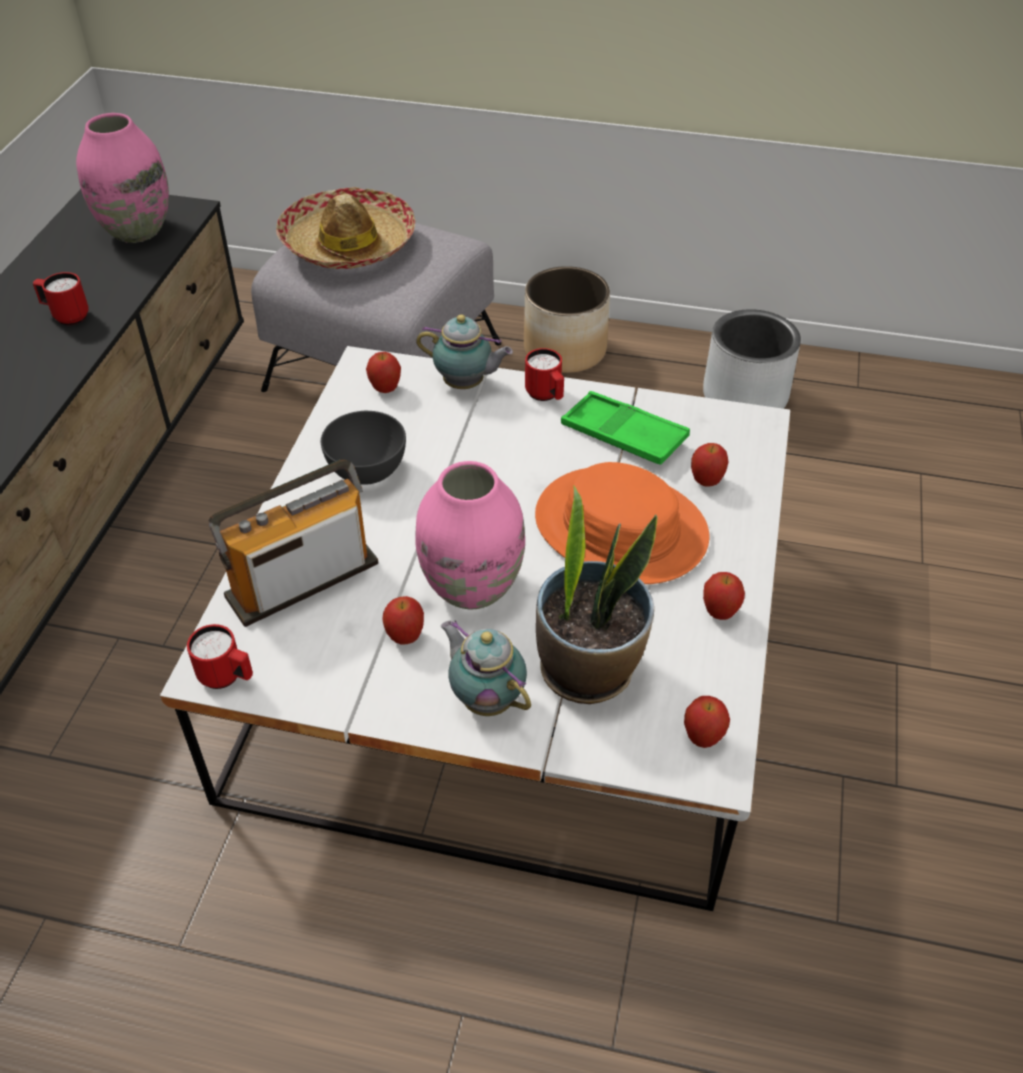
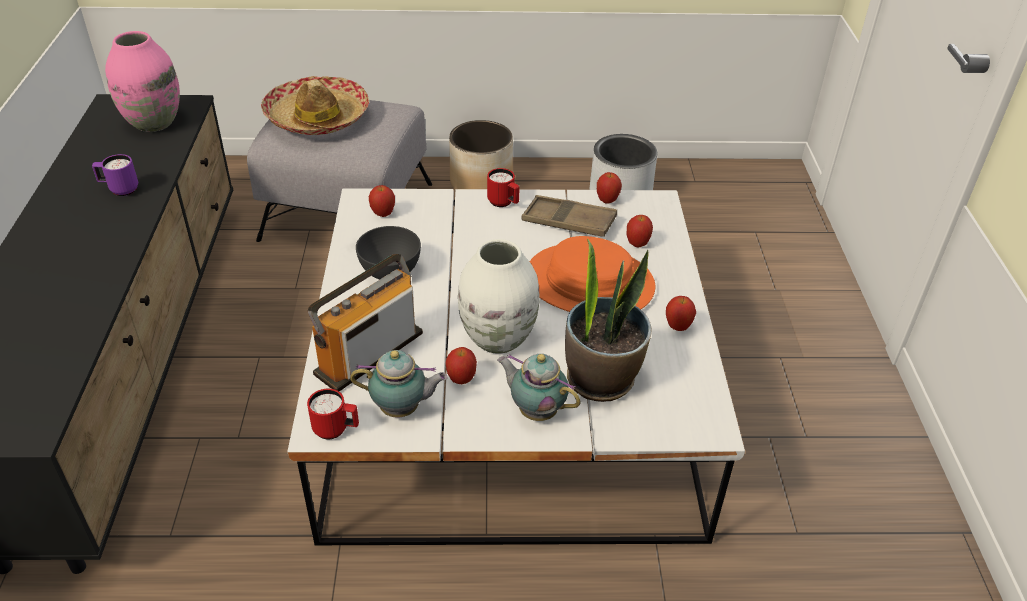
camera: 15 degrees left, 5 degrees down
(66, 316) = (120, 190): red mug -> purple mug
(466, 385) = (442, 203): teapot -> teapot (402, 409)
(472, 588) = (498, 339): pink vase -> white vase
(623, 435) = (568, 222): green tray -> brown tray
(703, 738) = (696, 409): apple -> apple (607, 201)

